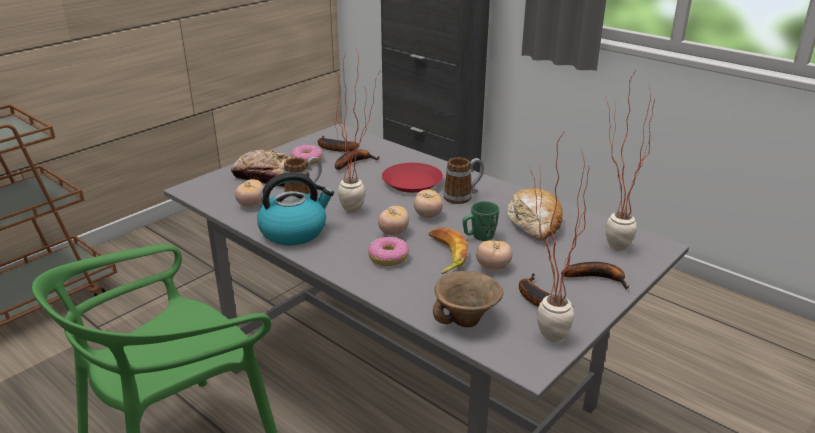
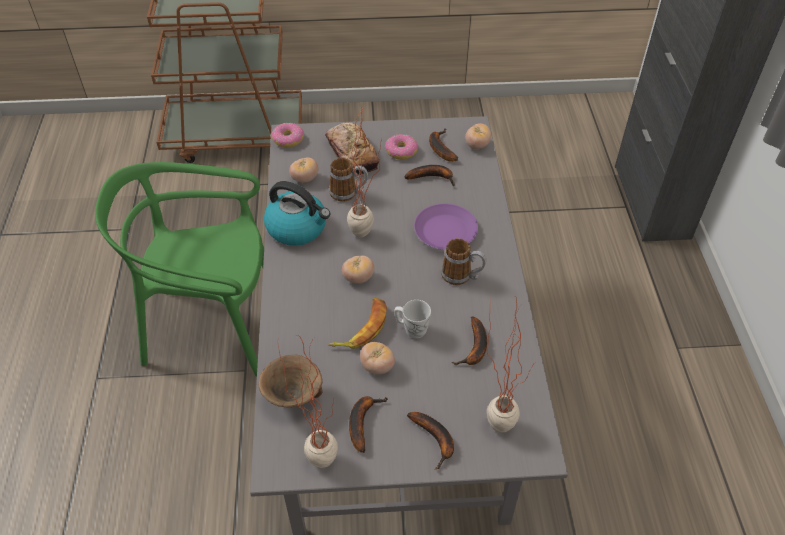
camera: 45 degrees right, 20 degrees up
(388, 258) = (321, 301): donut -> donut (288, 140)
(412, 182) = (445, 231): red plate -> purple plate
(428, 215) = (406, 278): tomato -> tomato (477, 145)
(479, 237) = (411, 329): green mug -> white mug
(535, 223) = (474, 348): bread -> banana

